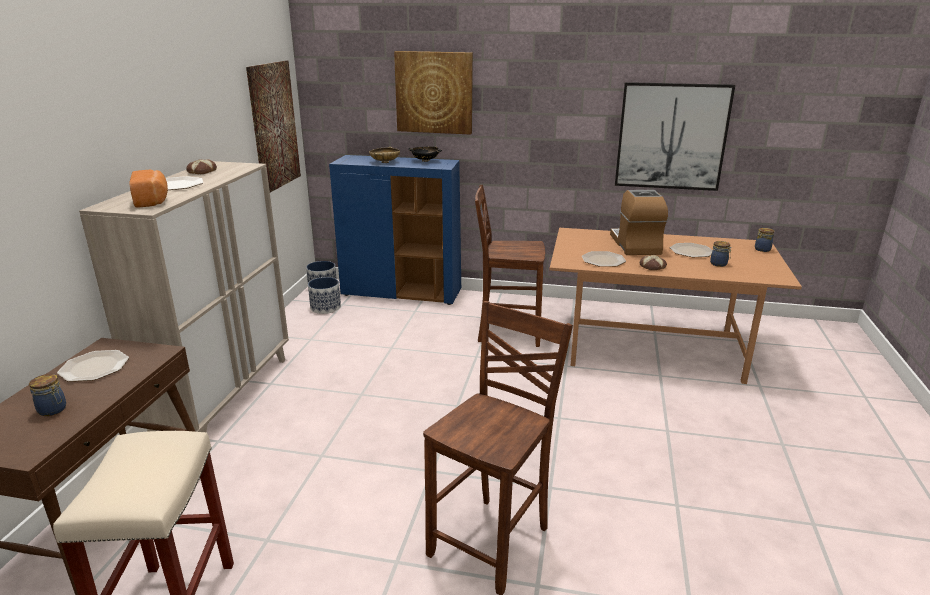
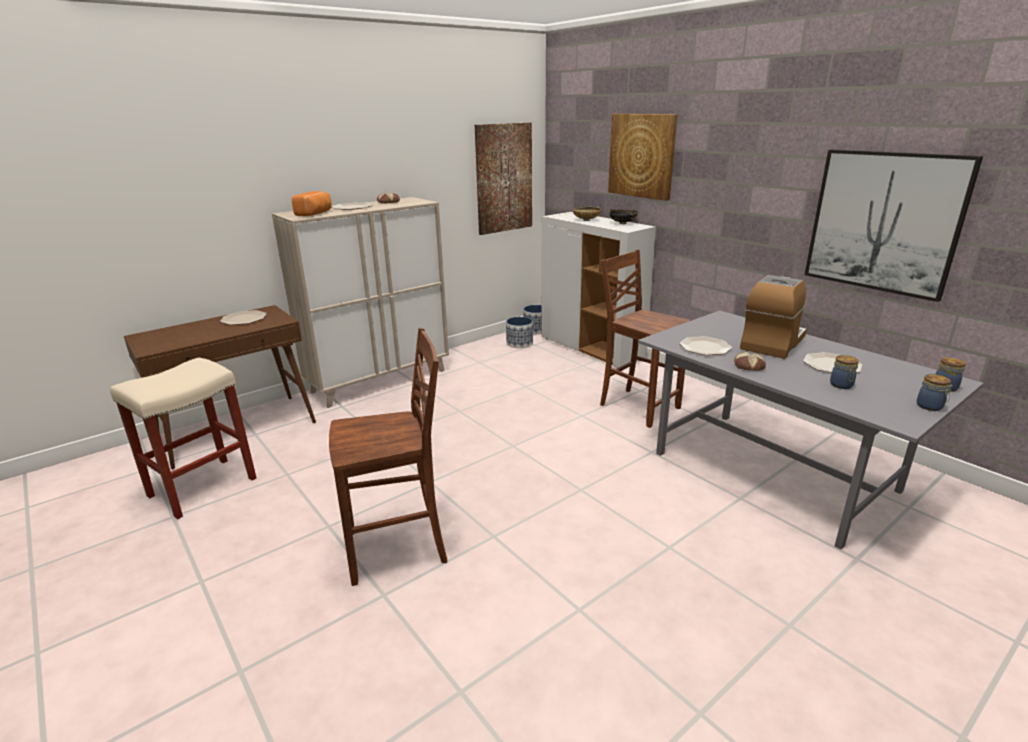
camera: 40 degrees right, 0 degrees up
(53, 410) = (192, 334): jar -> jar (930, 407)
(402, 293) = (592, 349): blue cabinet -> white cabinet
(652, 348) = (770, 471): brown dining table -> grey dining table

